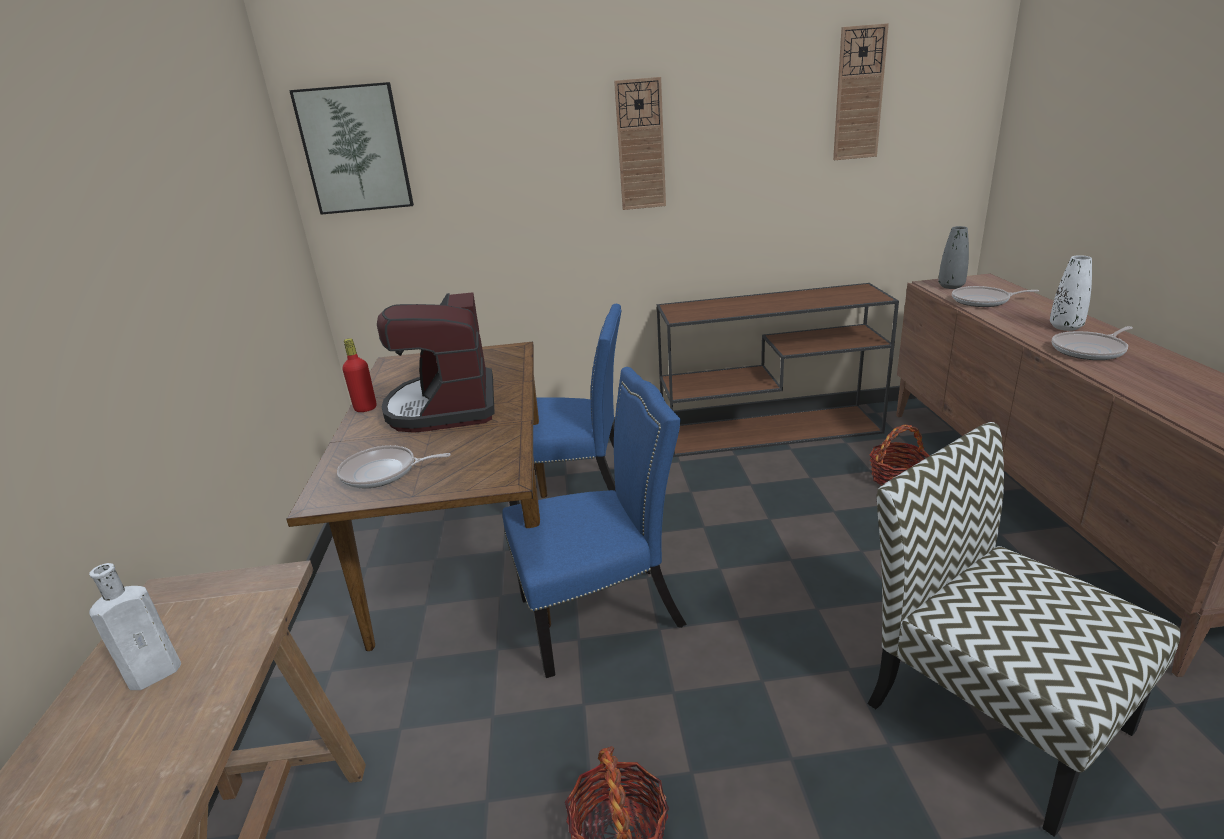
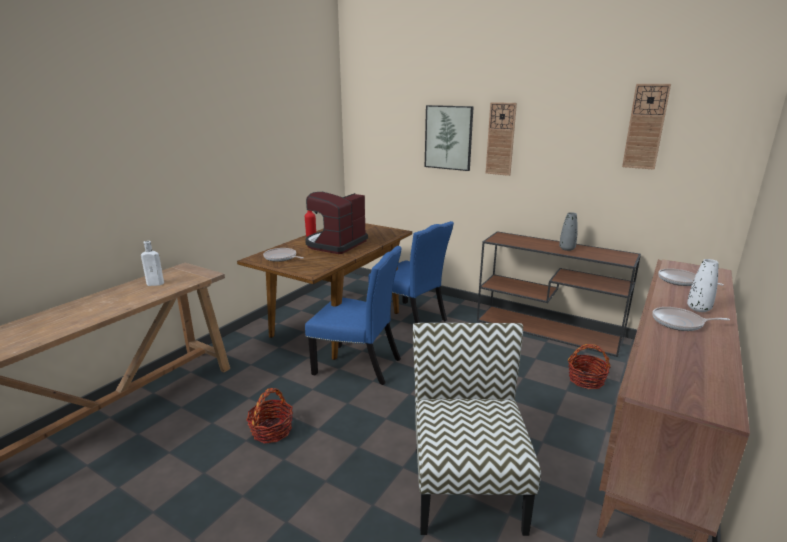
camera: 35 degrees right, 5 degrees down
(355, 149) = (368, 121): picture -> picture (448, 137)
(951, 286) = (680, 268): grey vase -> grey vase (567, 249)

